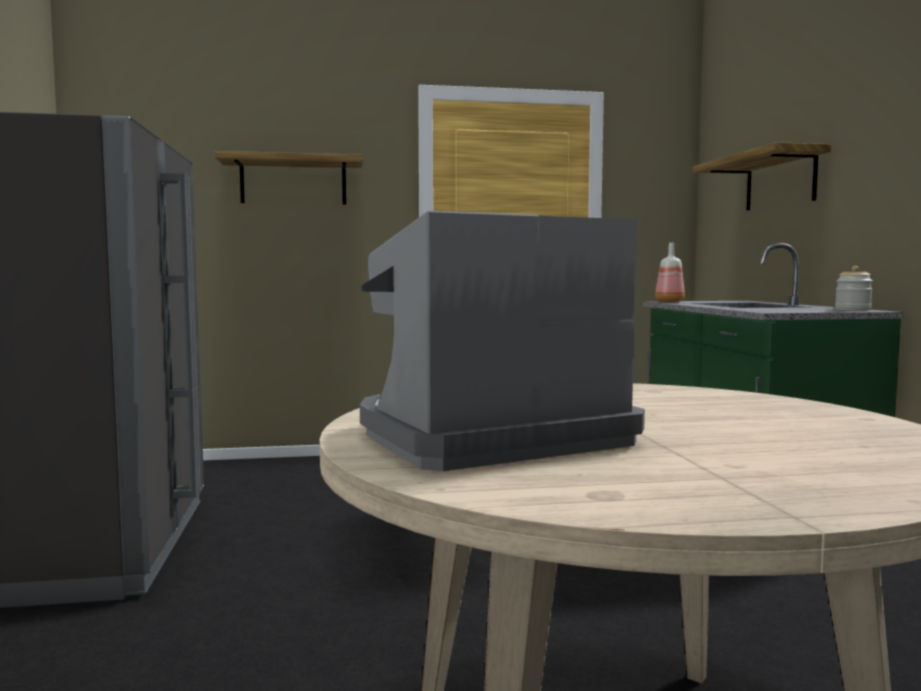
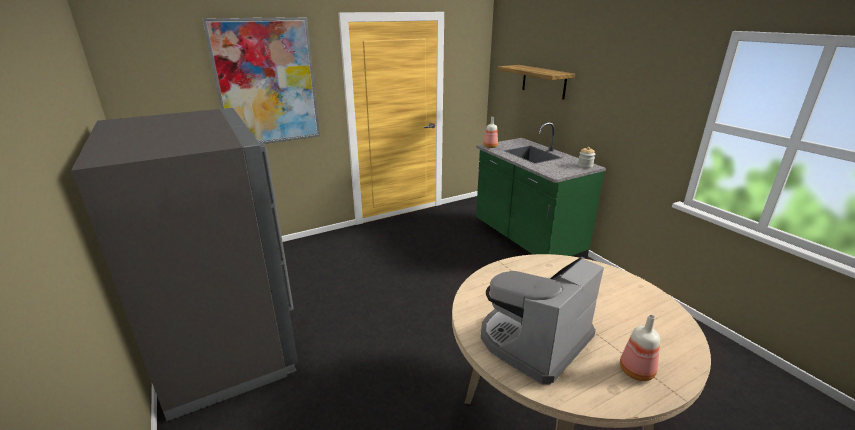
camera: 20 degrees left, 20 degrees up
(293, 182) = (267, 83): shelf -> picture
(712, 484) = (637, 370): none -> bottle

